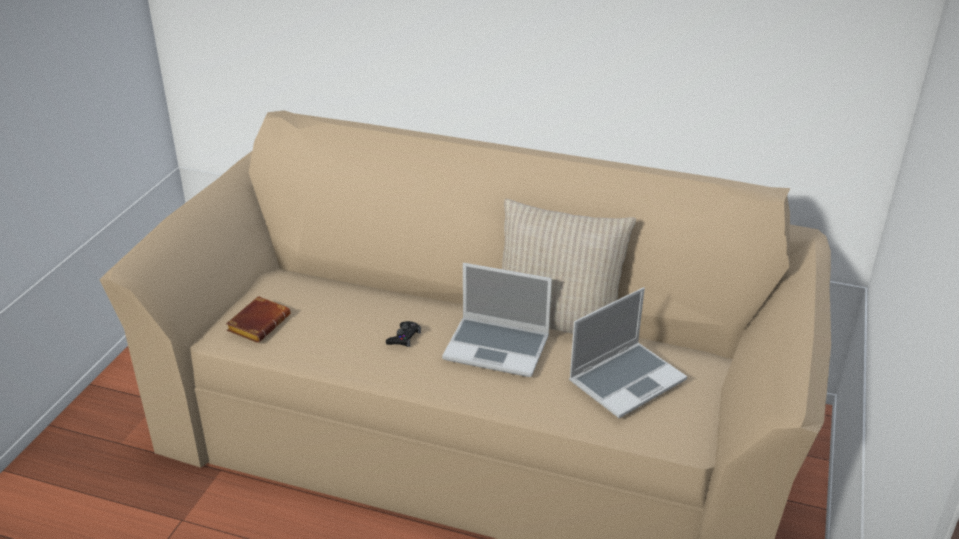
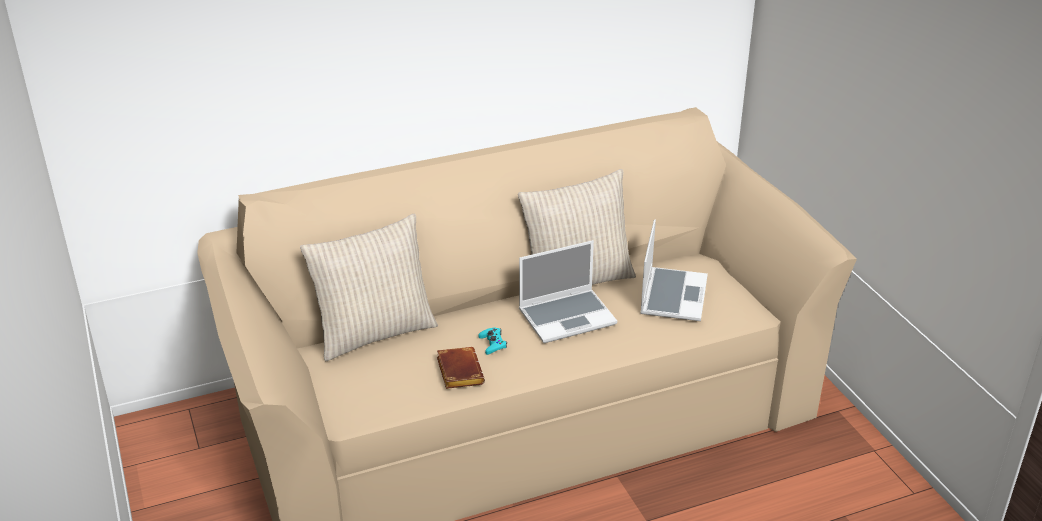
camera: 40 degrees left, 0 degrees up
(258, 323) = (361, 392): brown book -> brown book (458, 371)
(335, 282) = (374, 332): none -> beige pillow
(404, 338) = (493, 344): black game controller -> turquoise game controller

